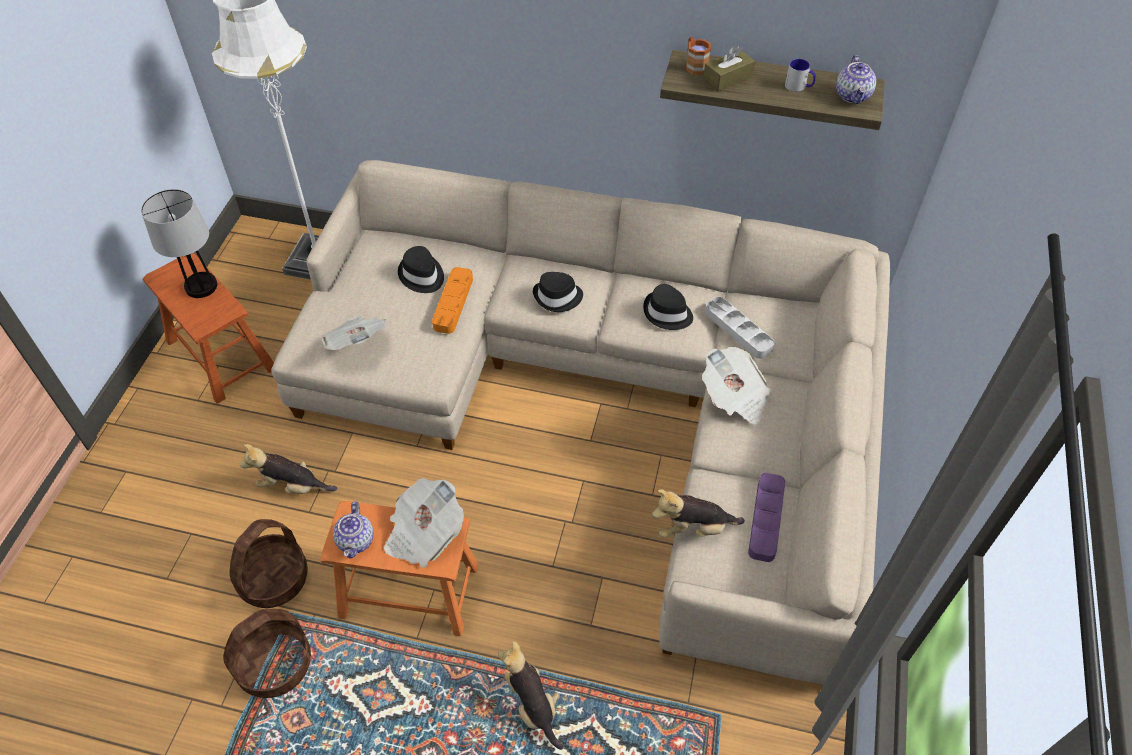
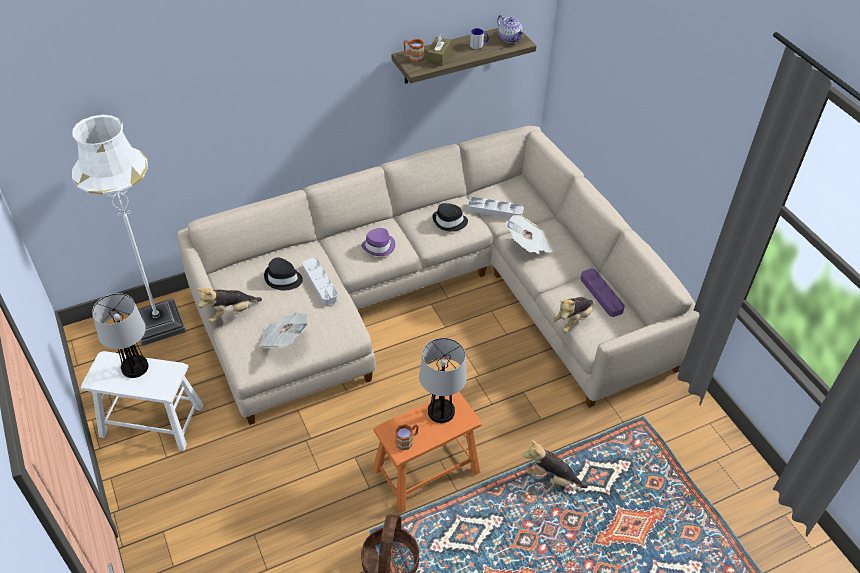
camera: 40 degrees left, 5 degrees down
(221, 354) = (152, 420): brown stool -> white stool
(273, 578) = (337, 520): basket -> none
(292, 486) = (292, 463): plush toy -> plush toy (230, 313)
(356, 540) = (407, 440): teapot -> brown mug
(424, 534) = (441, 412): newspaper -> table lamp
(453, 303) = (320, 283): orange tray -> grey tray
(557, 297) = (379, 246): black hat -> purple hat

